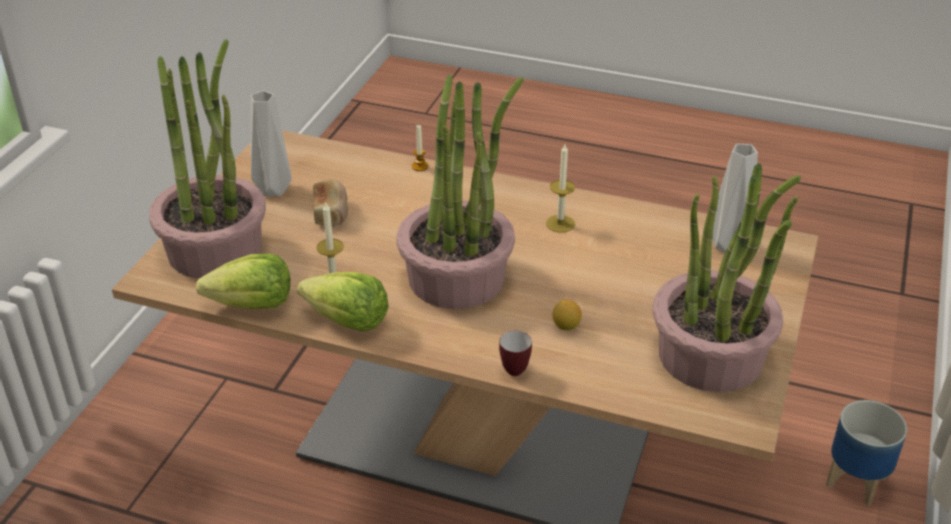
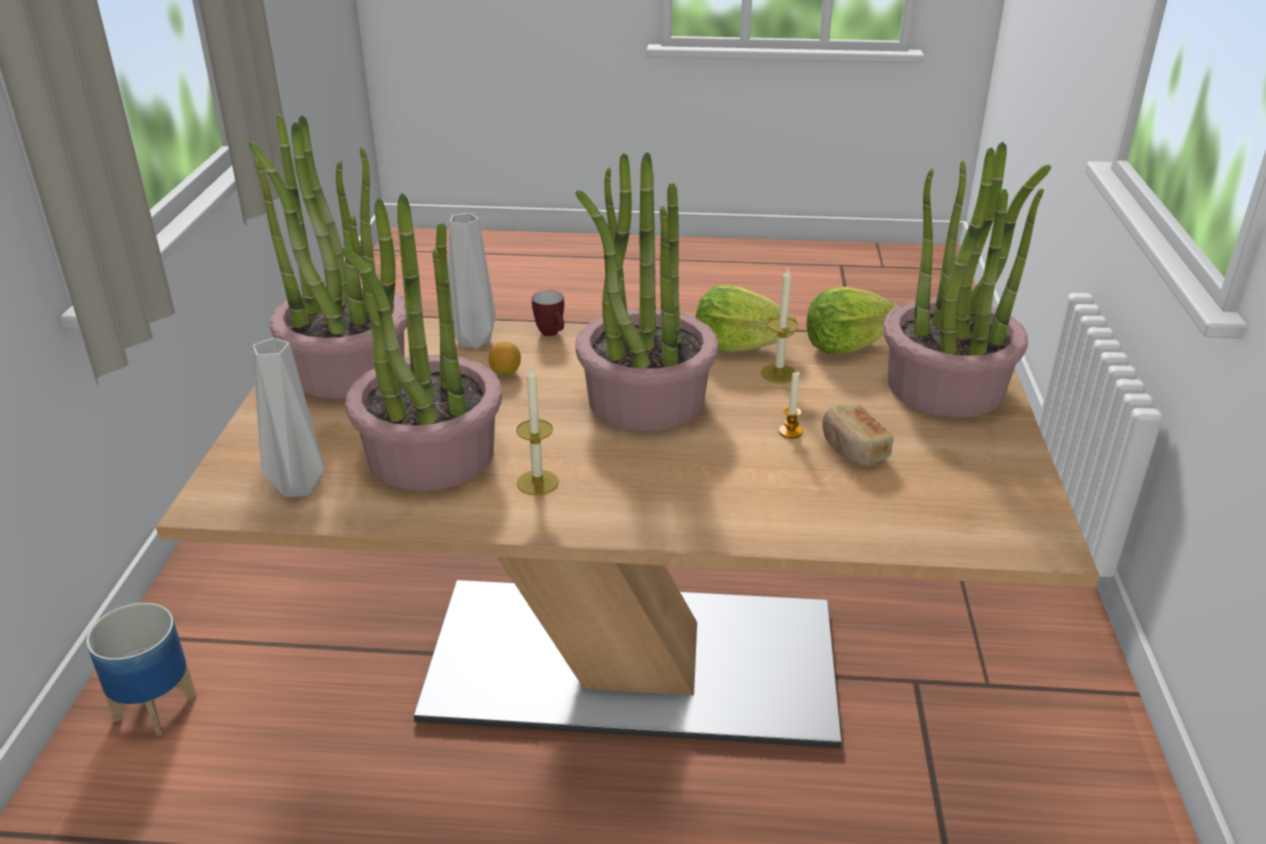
camera: 165 degrees right, 5 degrees down
(273, 189) = (961, 467): grey vase -> grey vase (476, 342)
(420, 166) = (785, 539): candle -> candle (790, 432)
(634, 256) = (430, 455): none -> potted plant

